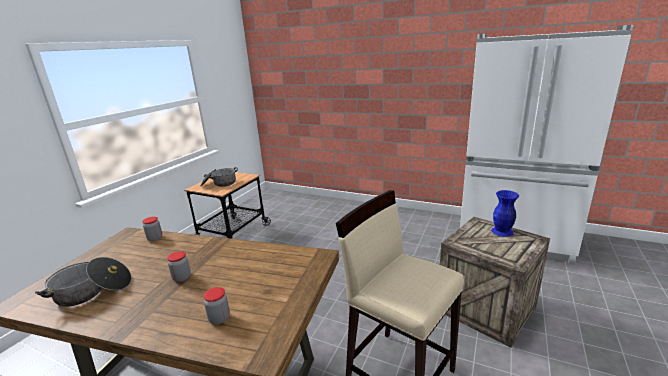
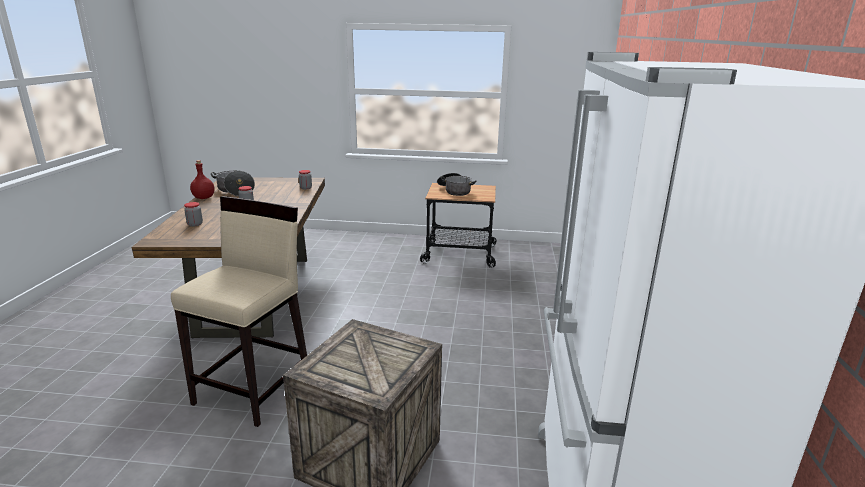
camera: 70 degrees right, 0 degrees up
(92, 320) = (204, 198): none -> red bottle
(501, 231) = (395, 365): blue vase -> none

